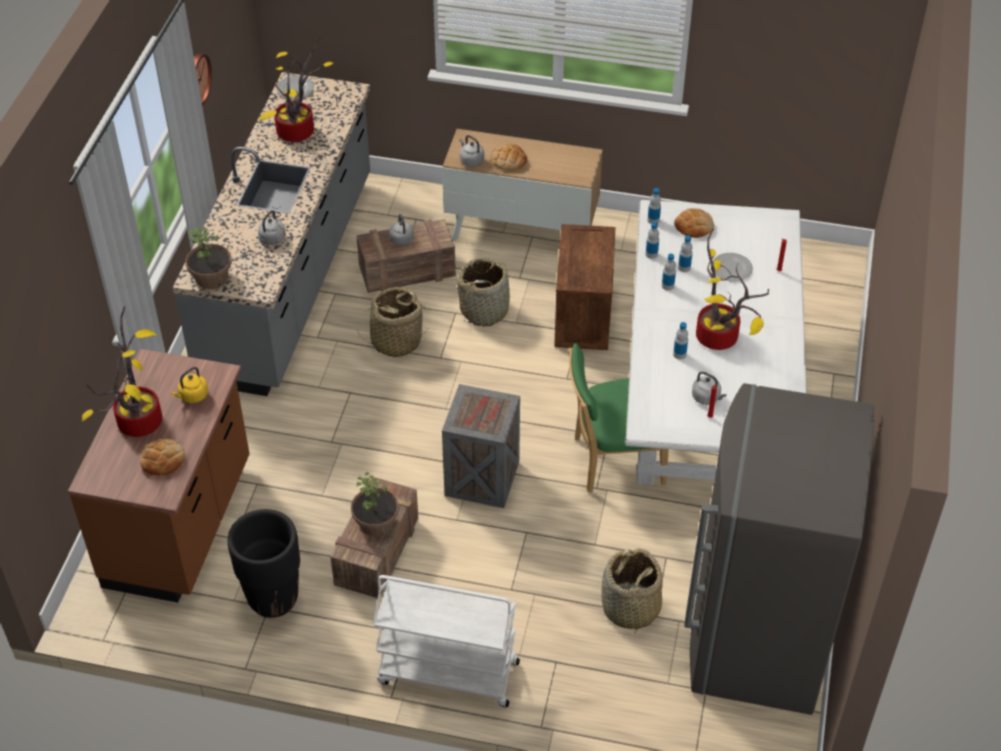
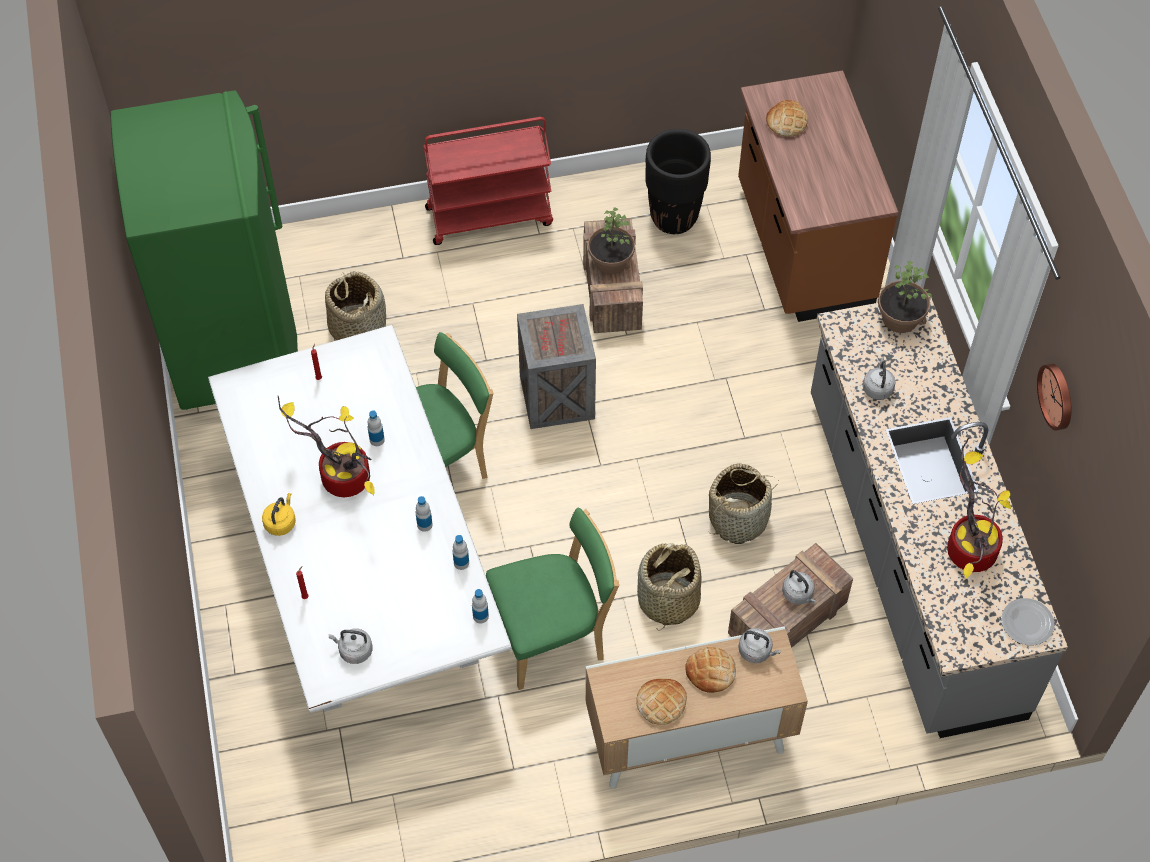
camera: 155 degrees right, 10 degrees up
(138, 418) = (839, 147): potted plant -> none
(192, 396) = (810, 185): yellow kettle -> yellow kettle (281, 522)
(447, 673) = (490, 215): white cart -> red cart
(582, 316) = (553, 637): crate -> green chair
(684, 267) = (416, 558): bottle -> none
(694, 226) = (428, 626): bread -> bread (661, 703)
(707, 397) = (329, 399): grey kettle -> grey kettle (354, 650)
(732, 268) = (360, 579): plate -> none
(757, 640) = (232, 340): grey fridge -> green fridge

